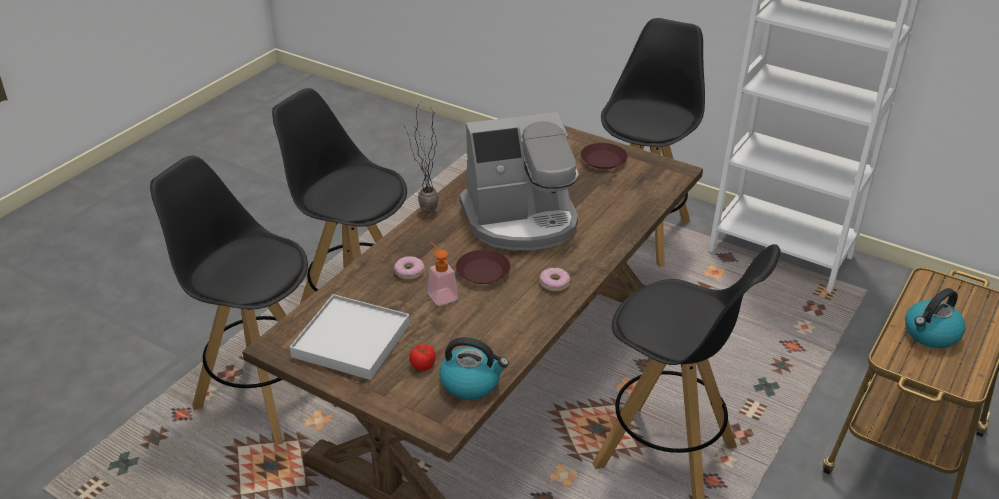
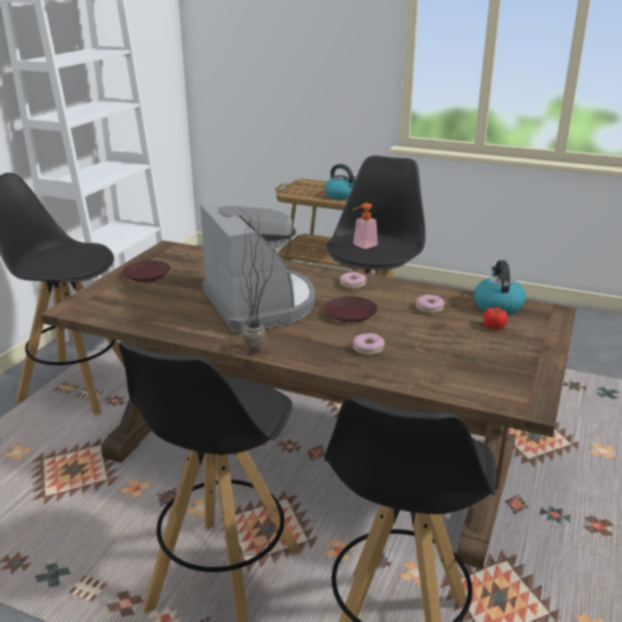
camera: 100 degrees left, 10 degrees down
(351, 340) = (489, 364): white tray -> none
(440, 294) = (394, 329): soap dispenser -> soap dispenser (362, 246)
(480, 327) = (429, 308): none -> donut

